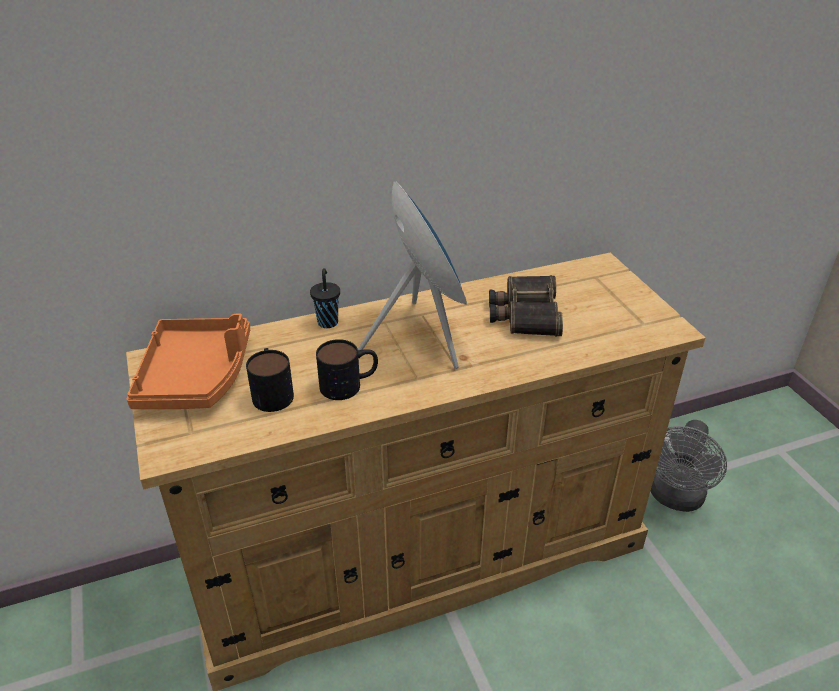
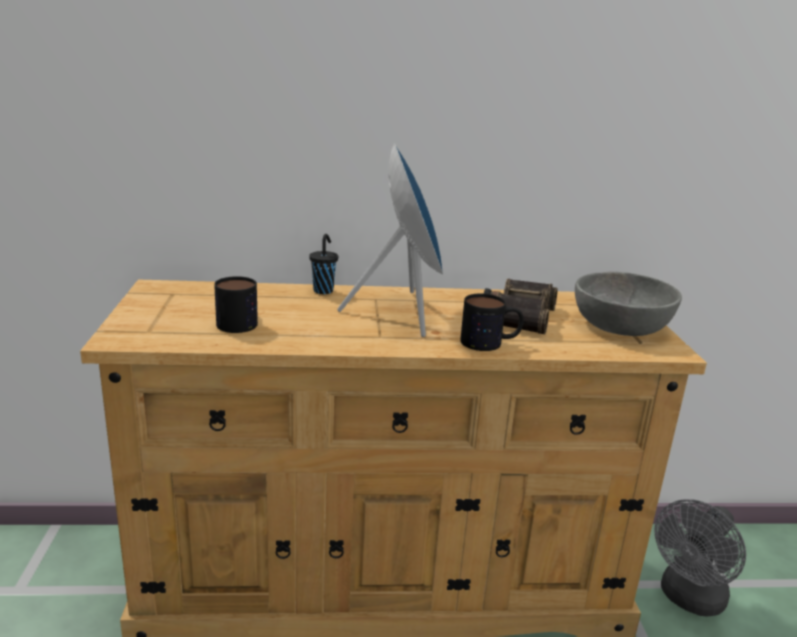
camera: 15 degrees right, 15 degrees down
(196, 376) = (182, 301): orange tray -> none
(349, 384) = (313, 329): mug -> mug (490, 342)
(619, 304) = (620, 325): none -> grey bowl

